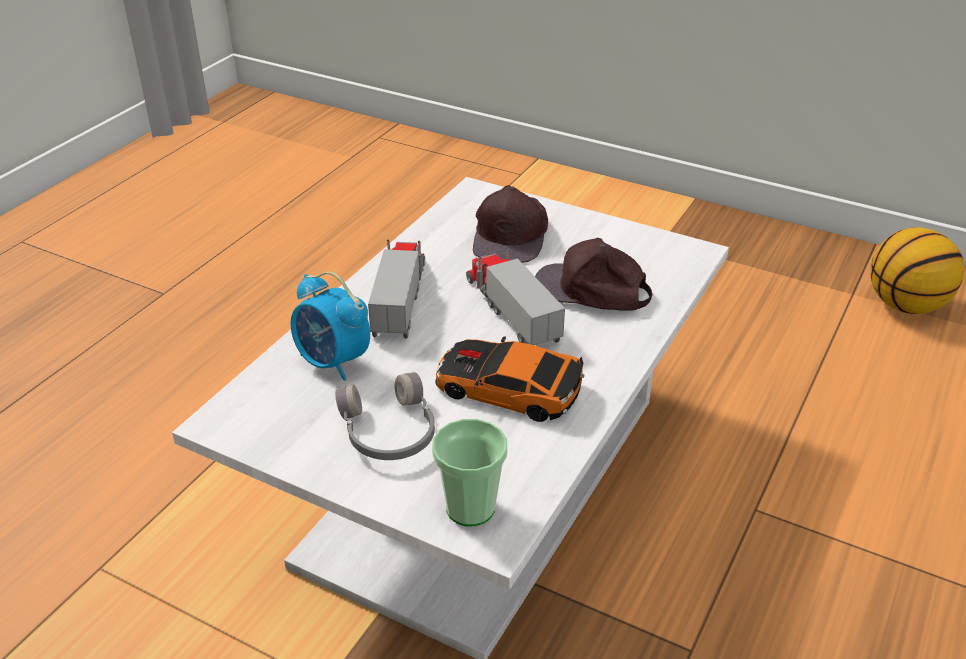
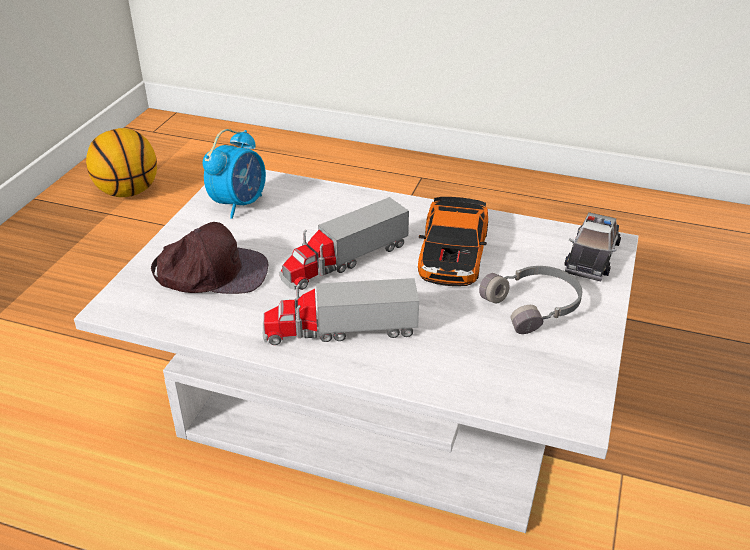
camera: 100 degrees left, 0 degrees up
(333, 362) = (457, 356): alarm clock -> alarm clock (239, 204)
(470, 508) = (591, 256): cup -> toy car
(591, 291) = (304, 222): brown cap -> none

